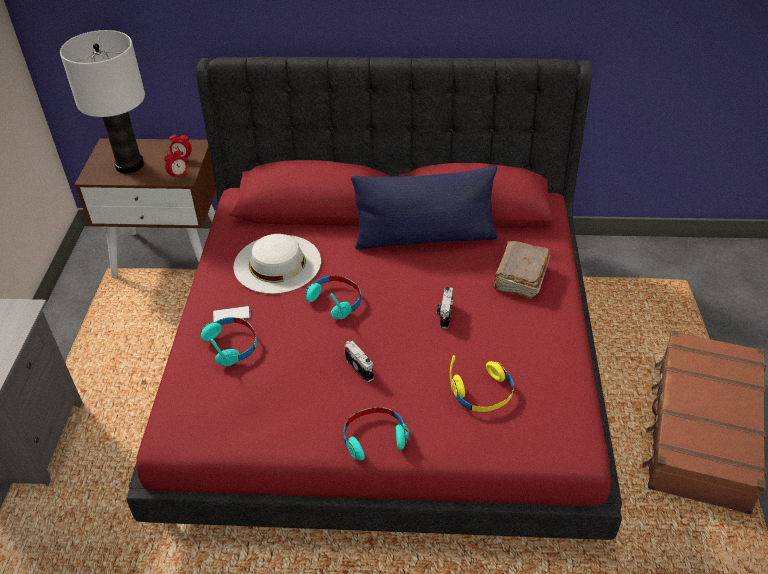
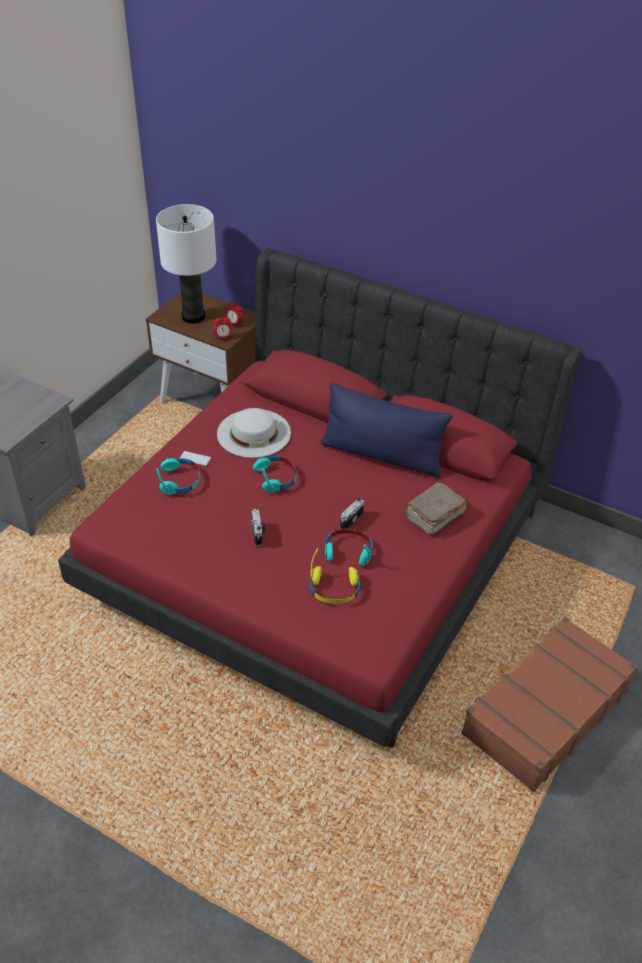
camera: 25 degrees right, 0 degrees up
(374, 438) = (232, 586): turquoise headphones -> turquoise headphones (348, 551)

